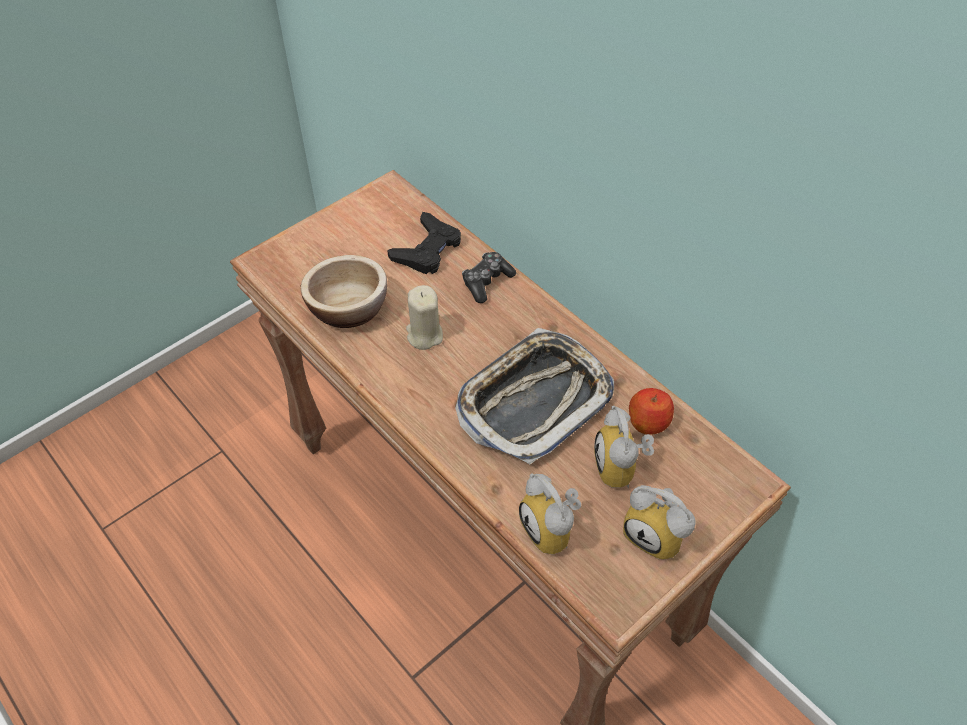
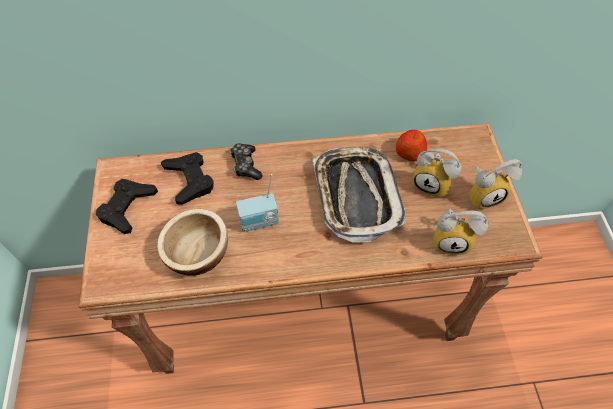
camera: 55 degrees left, 5 degrees up
(356, 225) = (127, 207): none -> black game controller
(424, 335) = (259, 222): beige candle -> radio

